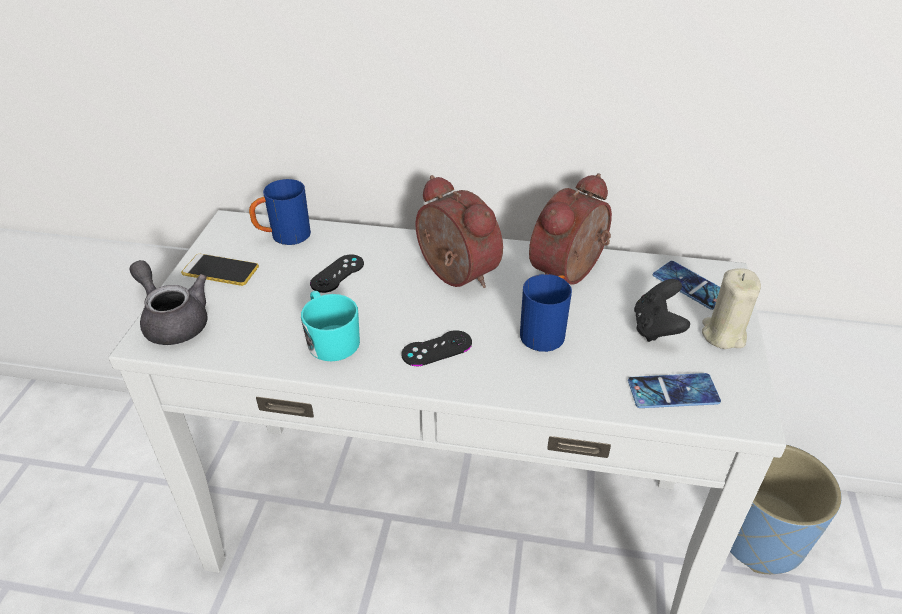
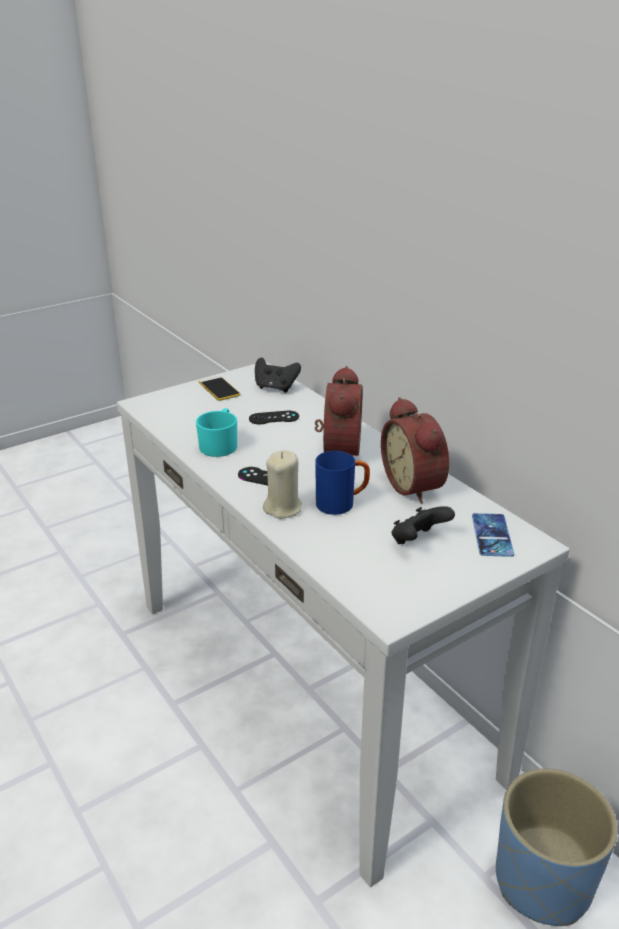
camera: 45 degrees right, 10 degrees down
(173, 320) = (164, 400): grey teapot -> none
(283, 237) = (275, 388): blue mug -> black game controller
(571, 273) = (415, 485): alarm clock -> alarm clock turned 105 degrees counterclockwise
(673, 391) = (365, 574): phone -> none
(723, 334) = (461, 571): beige candle -> beige candle (283, 508)

